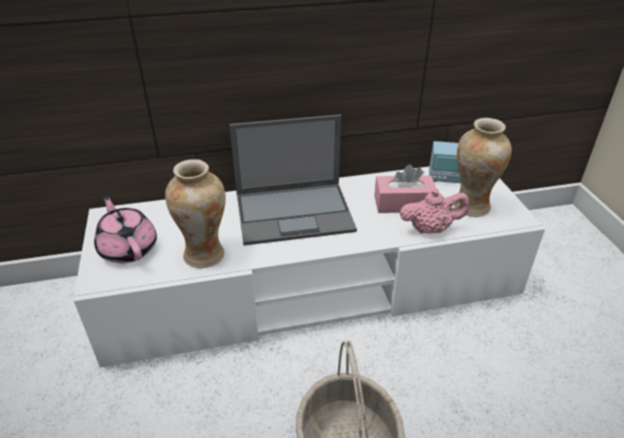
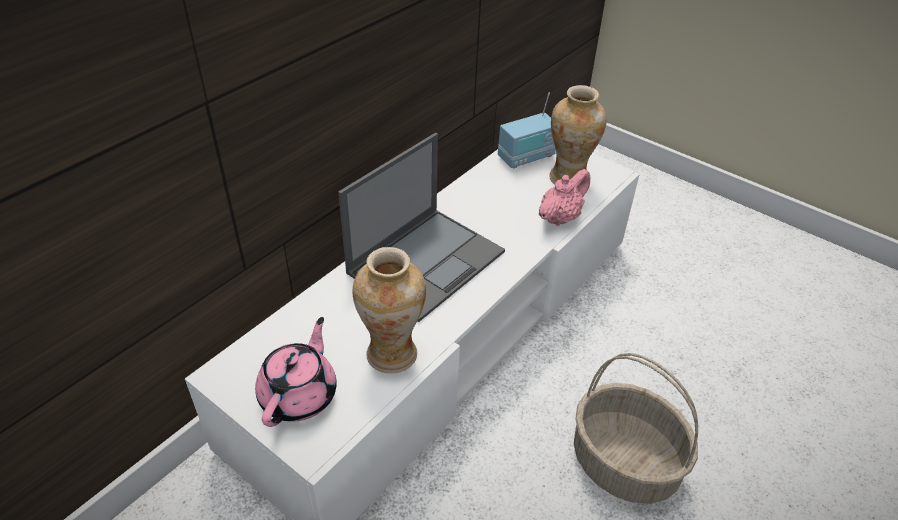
camera: 40 degrees left, 5 degrees up
(128, 248) = (300, 394): pink teapot -> pink teapot turned 90 degrees clockwise
(403, 204) = (512, 203): pink tissue box -> none

